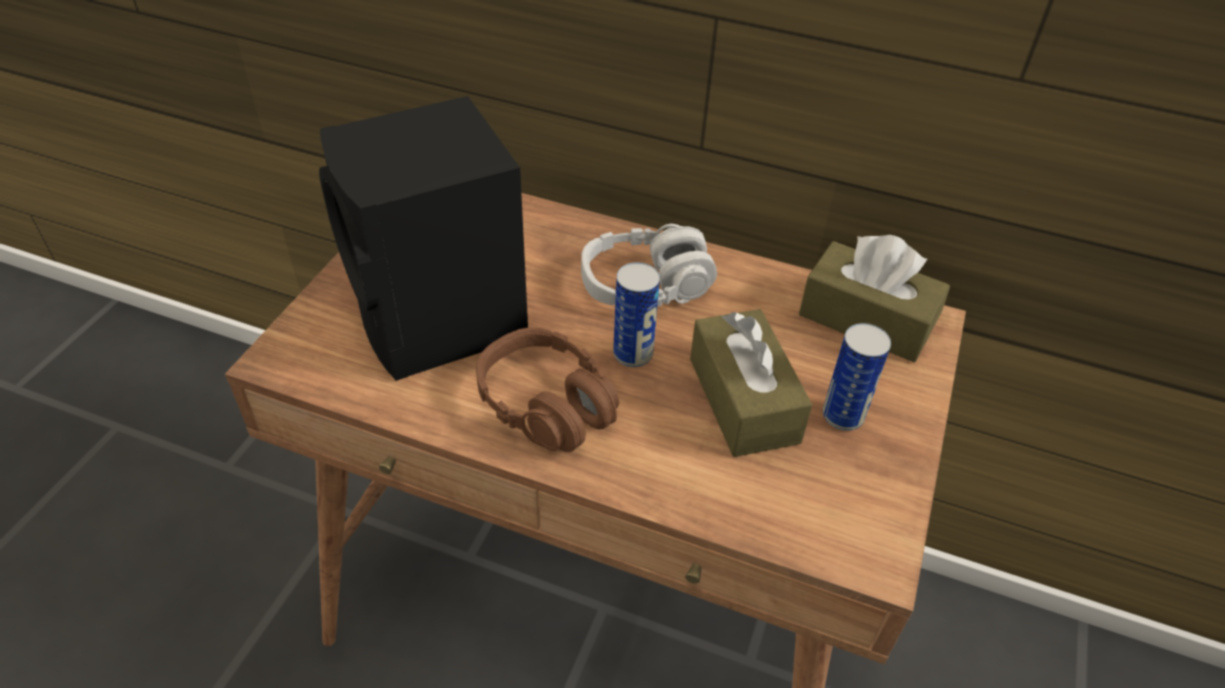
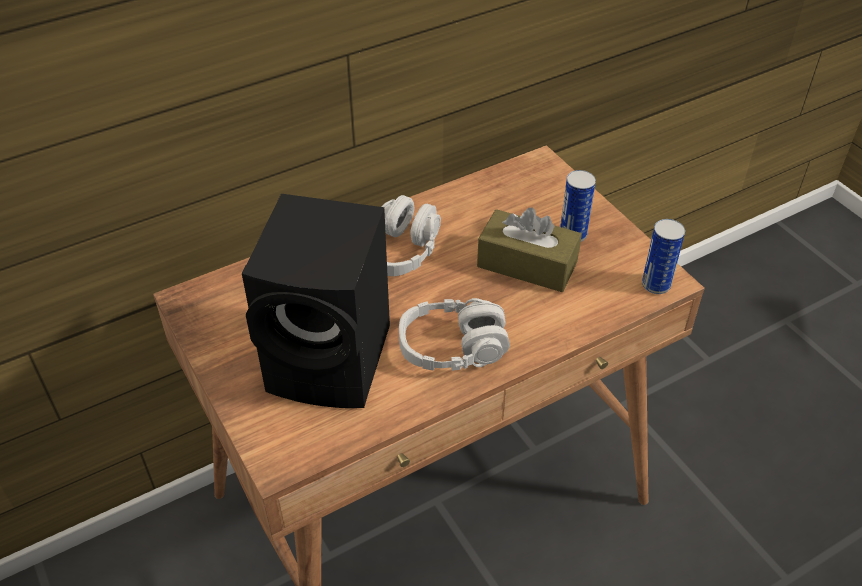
camera: 50 degrees left, 0 degrees up
(546, 405) = (452, 347): brown headphones -> grey headphones
(633, 354) = (449, 288): can -> can (656, 285)
(866, 319) = (517, 183): brown tissue box -> none

